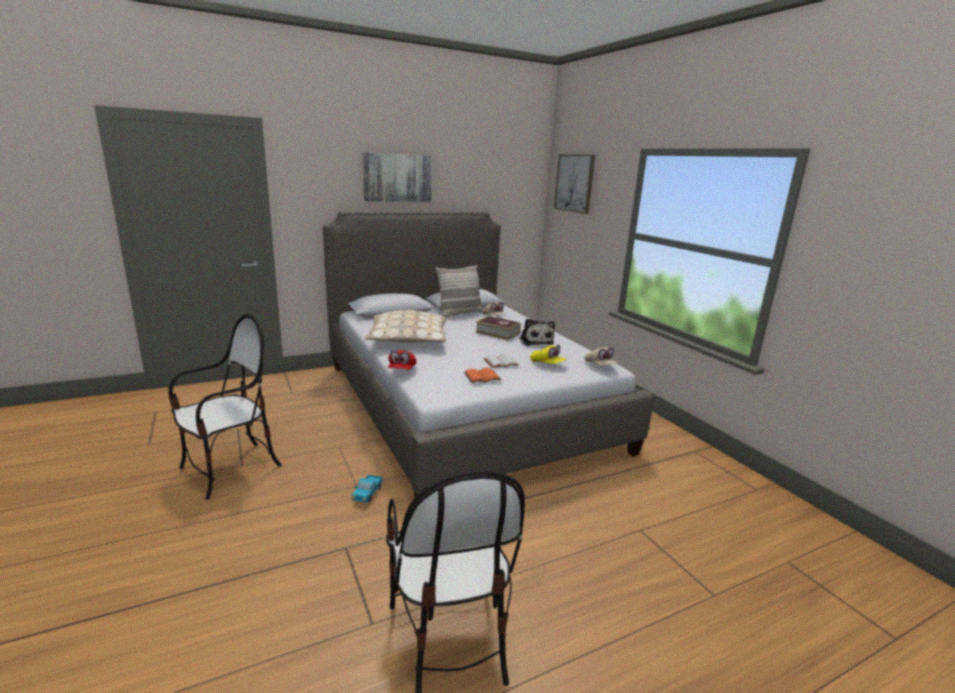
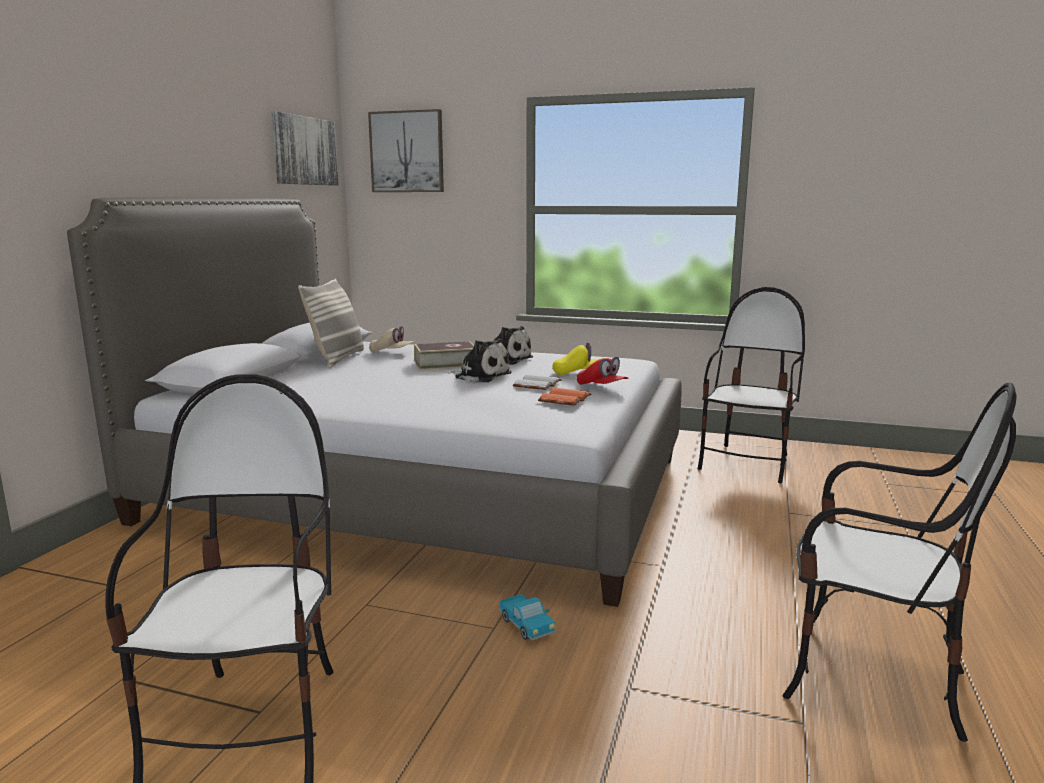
camera: 45 degrees left, 5 degrees down
(398, 178) = (169, 138): picture -> picture (304, 151)
(402, 370) = (461, 423): red cap -> red cap (601, 388)
(408, 340) = (364, 397): beige pillow -> none
(491, 347) = (480, 376): none -> plush toy
(599, 366) = (620, 362): beige cap -> none
(694, 484) = (747, 463): none -> chair

